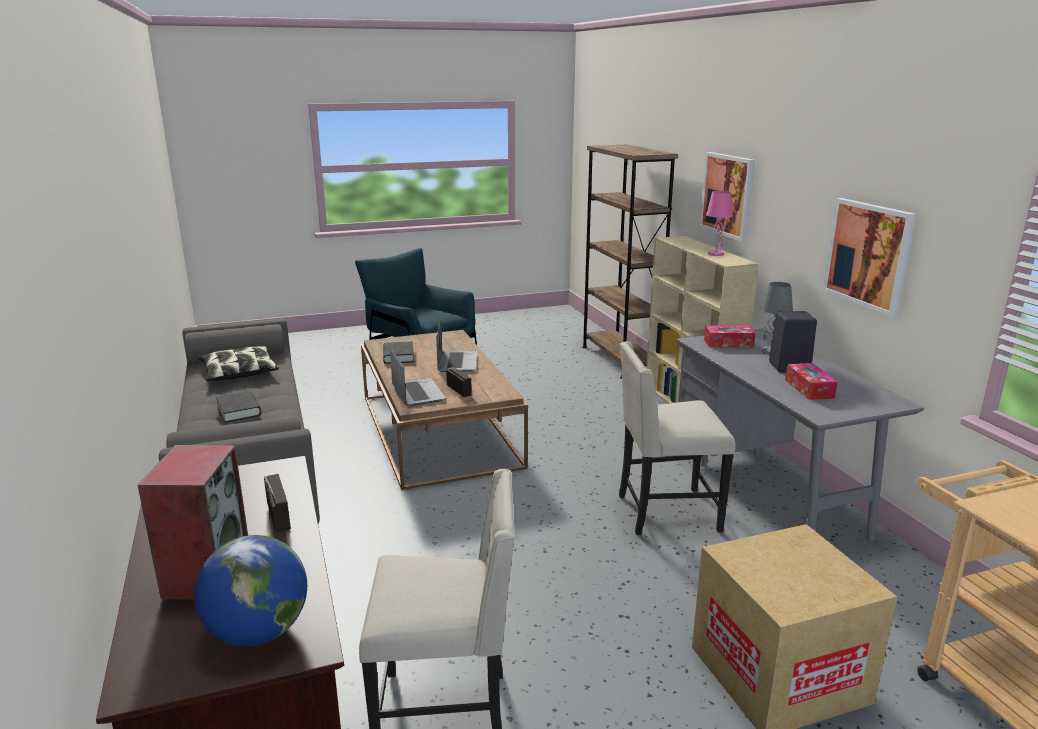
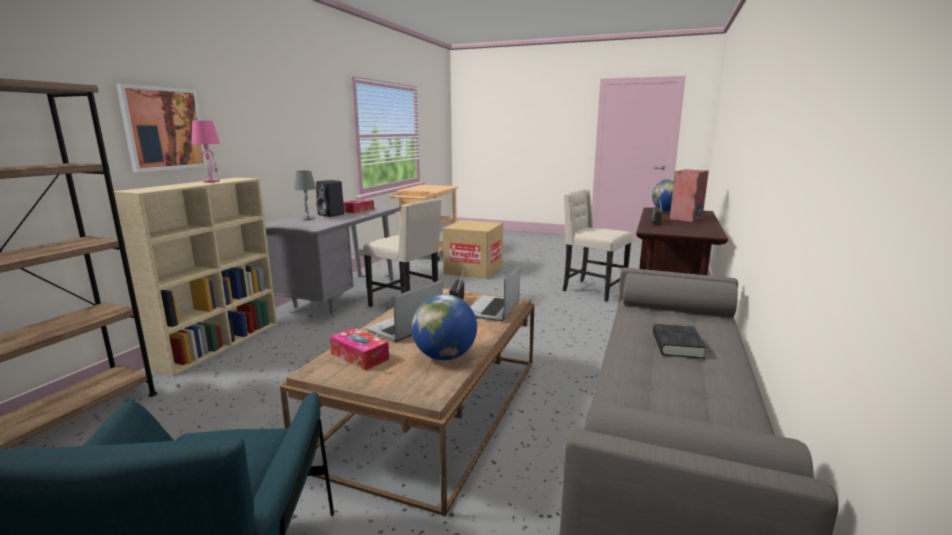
camera: 140 degrees left, 5 degrees down
(239, 373) = (678, 414): pillow -> none
(398, 356) = (445, 356): black book -> globe
(728, 343) = (306, 224): tissue box -> tissue box (359, 356)
(868, 255) = (302, 142): picture -> none

